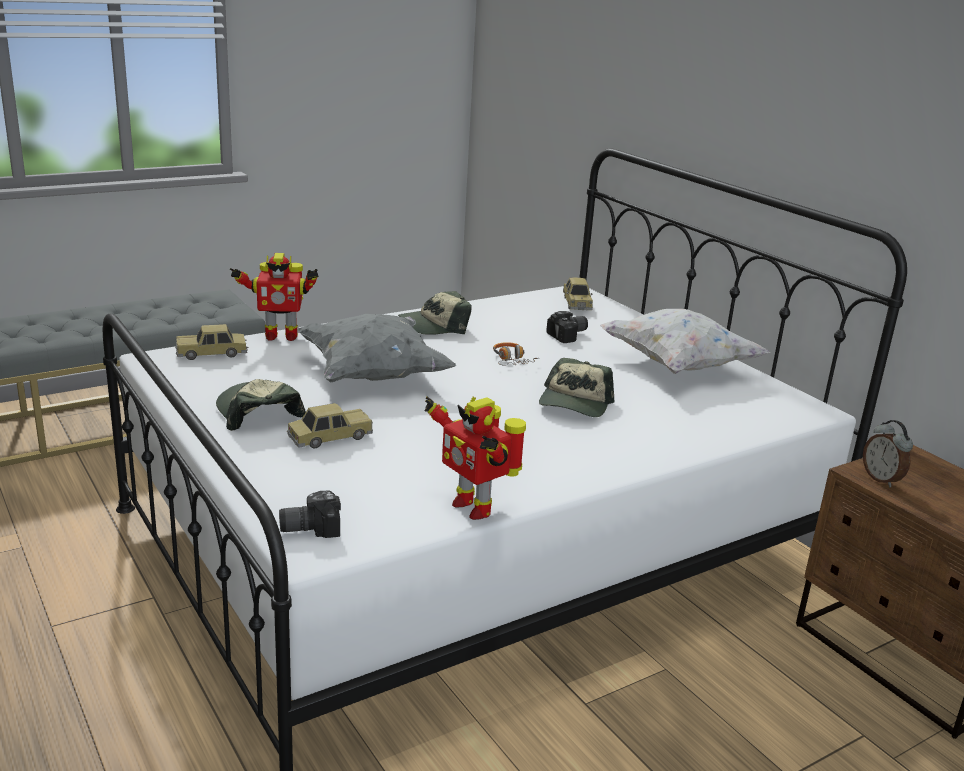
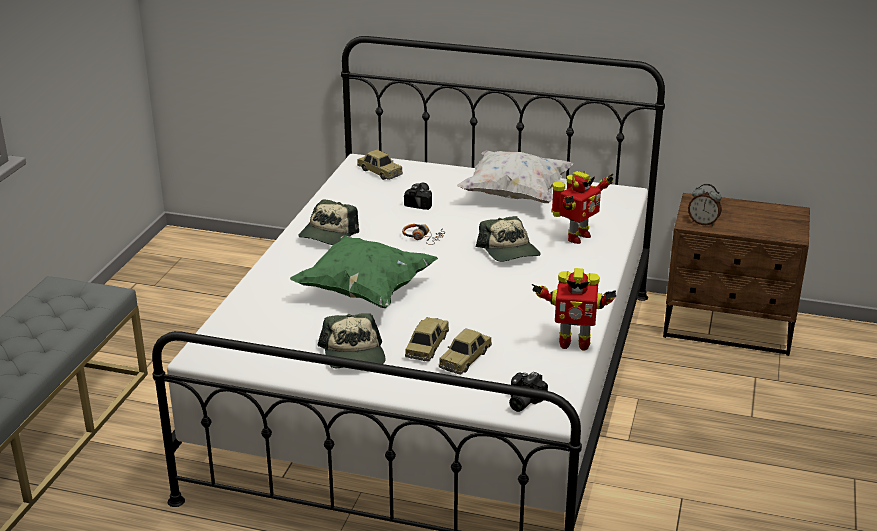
camera: 40 degrees left, 5 degrees up
(212, 353) = (231, 330): toy car -> toy car (465, 359)
(257, 413) = (354, 355): cap -> cap turned 120 degrees counterclockwise
(280, 336) = (246, 293): toy robot -> toy robot (576, 237)
(372, 374) = (364, 291): grey pillow -> green pillow

